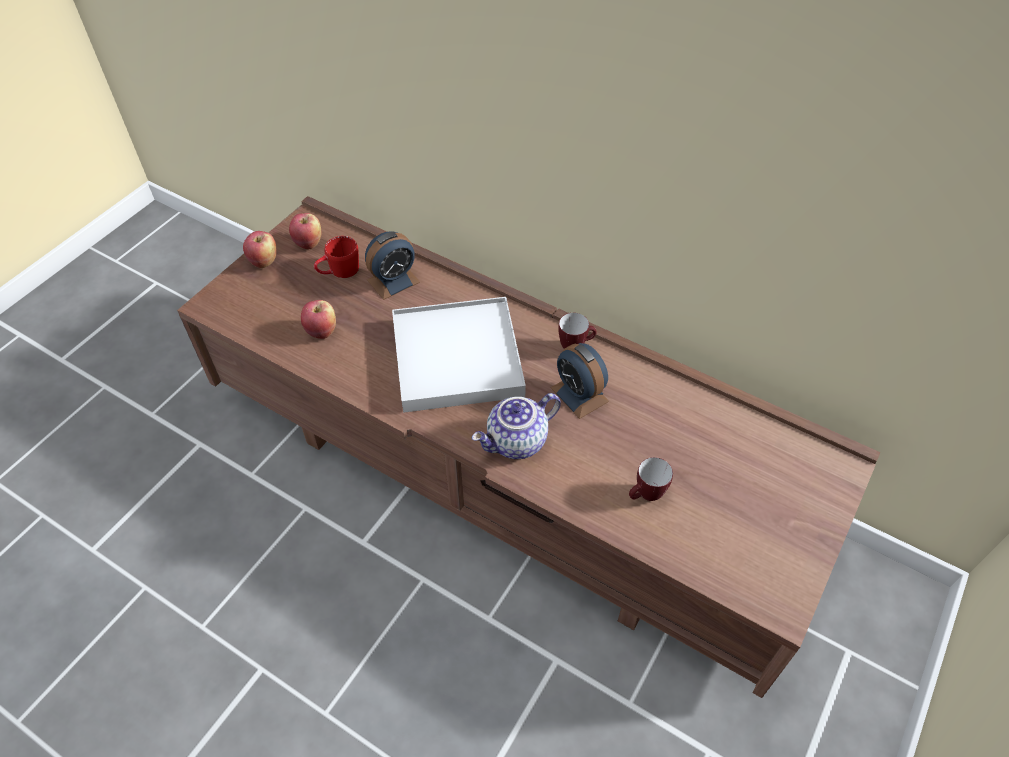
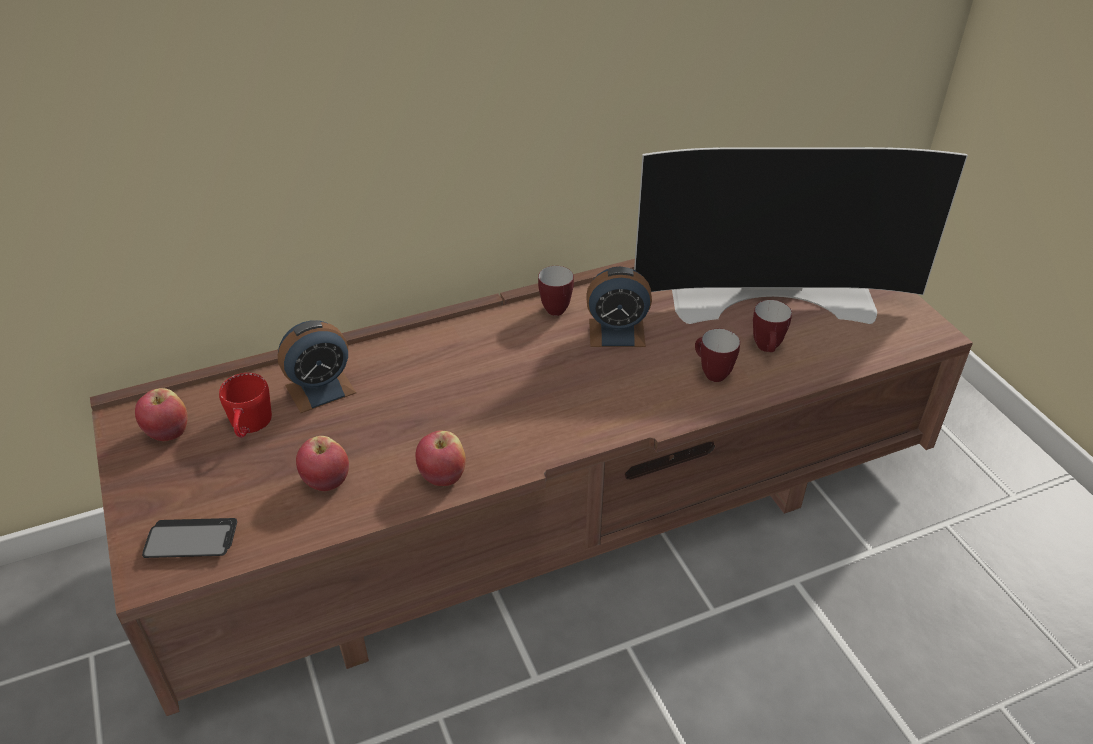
camera: 55 degrees left, 10 degrees down
(241, 305) = (191, 540): none -> phone
(264, 261) = (144, 486): apple -> apple (442, 476)
(393, 281) = (320, 389): alarm clock -> alarm clock turned 60 degrees clockwise
(456, 358) = (485, 391): white tray -> none
(517, 442) = (636, 400): teapot -> none
(585, 473) = (711, 373): none -> mug
(720, 469) = (773, 295): none -> television

